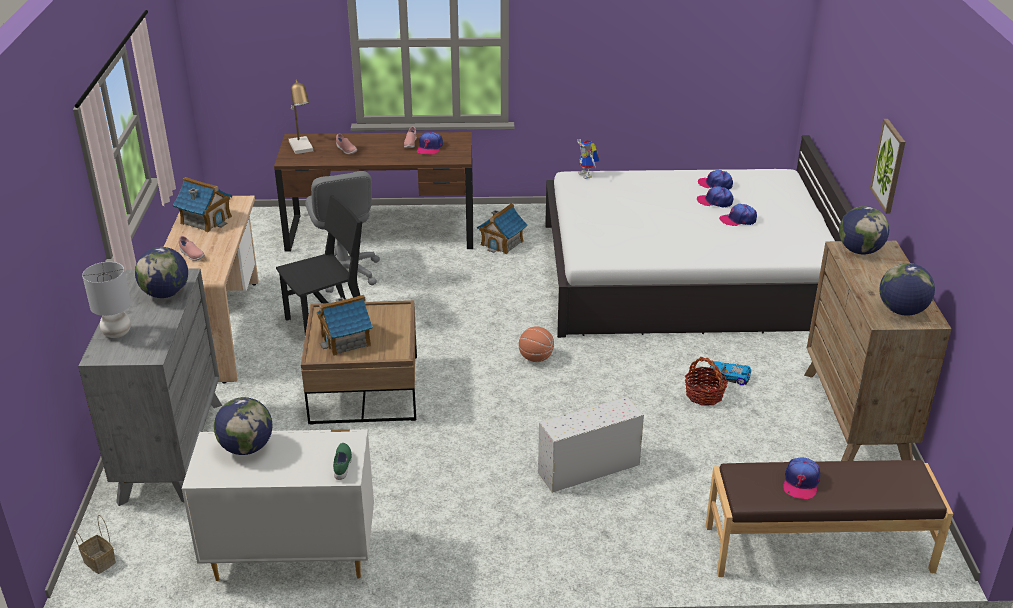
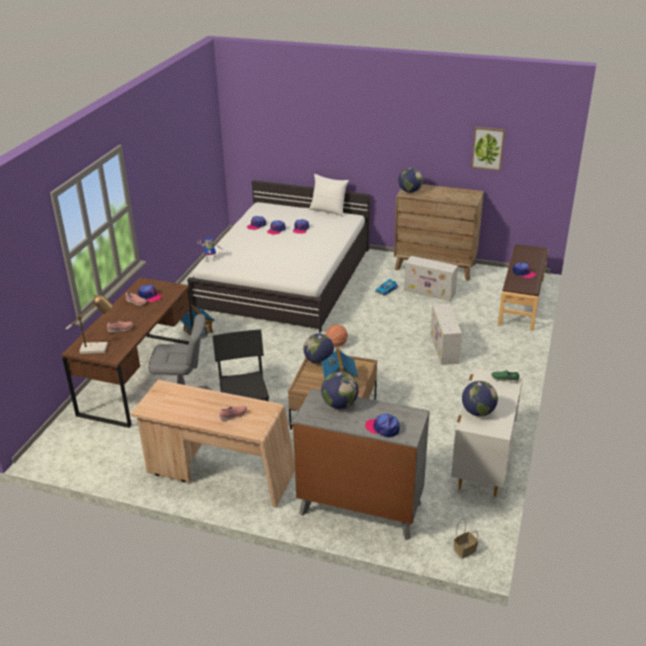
camera: 70 degrees left, 0 degrees up
(116, 333) = (383, 428): grey table lamp -> cap
(206, 220) = (181, 405): toy house -> none
(704, 395) = (399, 301): basket -> none
(760, 425) = (430, 292): none -> white storage box
(825, 230) = (328, 211): none -> white pillow
(889, 166) = (374, 153): picture -> picture (488, 148)
(902, 311) = (466, 196): globe -> globe (319, 361)

